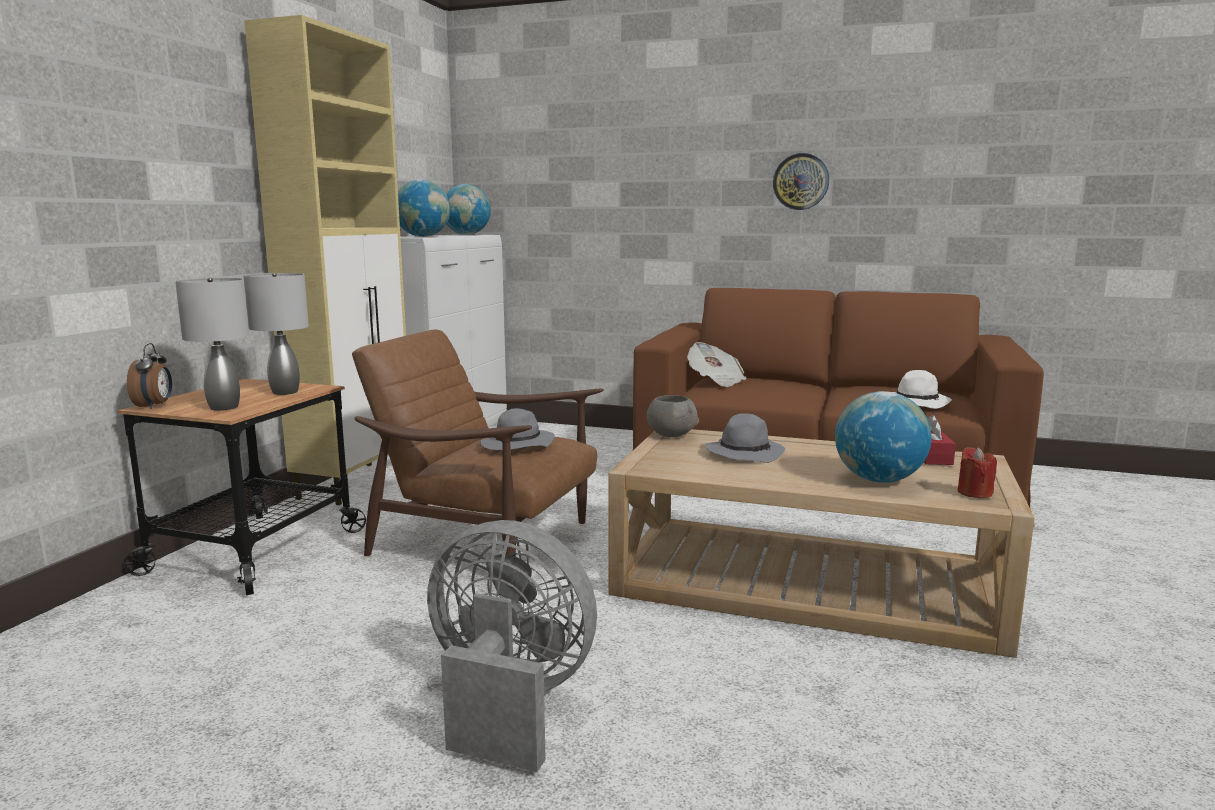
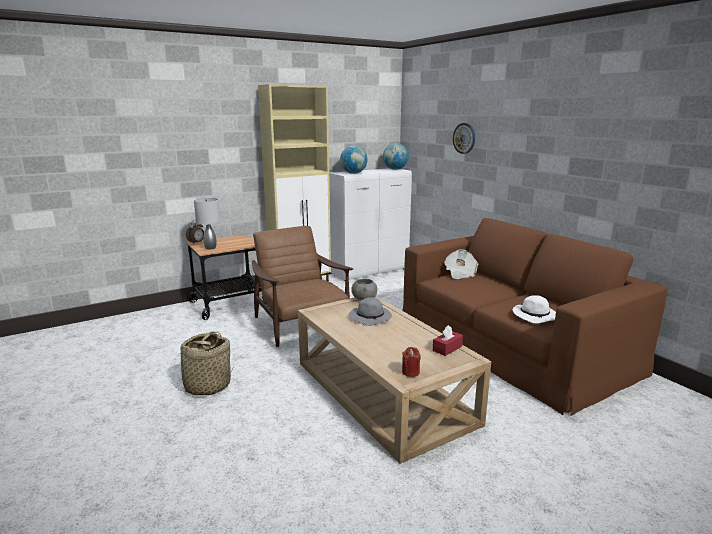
camera: 40 degrees right, 5 degrees up
(284, 392) = (240, 244): grey table lamp -> none
(508, 702) = (207, 386): grey fan -> basket
(517, 446) = (306, 287): grey hat -> none
(801, 181) = (551, 157): wall clock -> wall clock (464, 138)
(878, 480) = (389, 350): globe -> none

